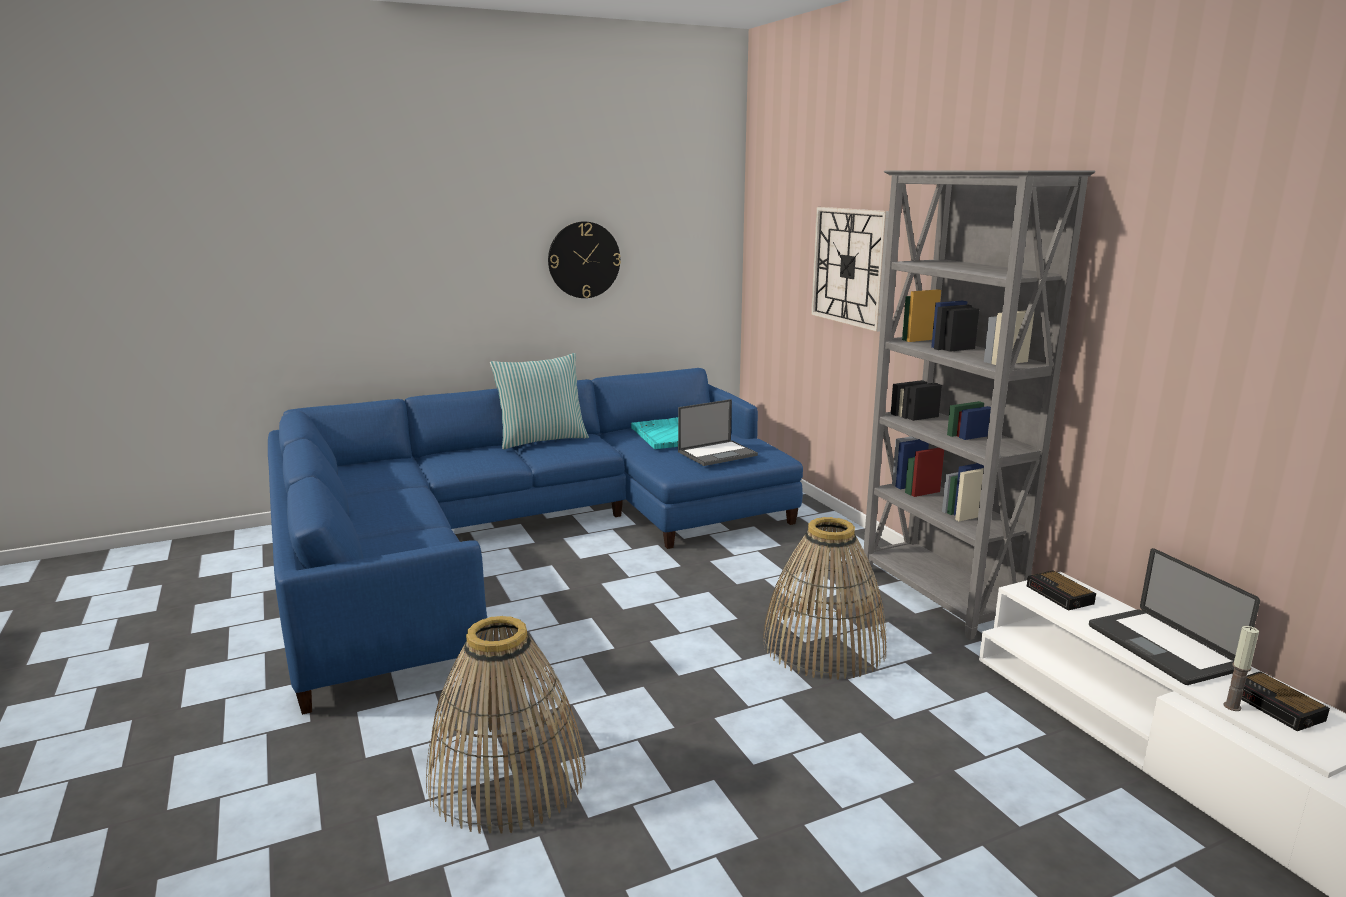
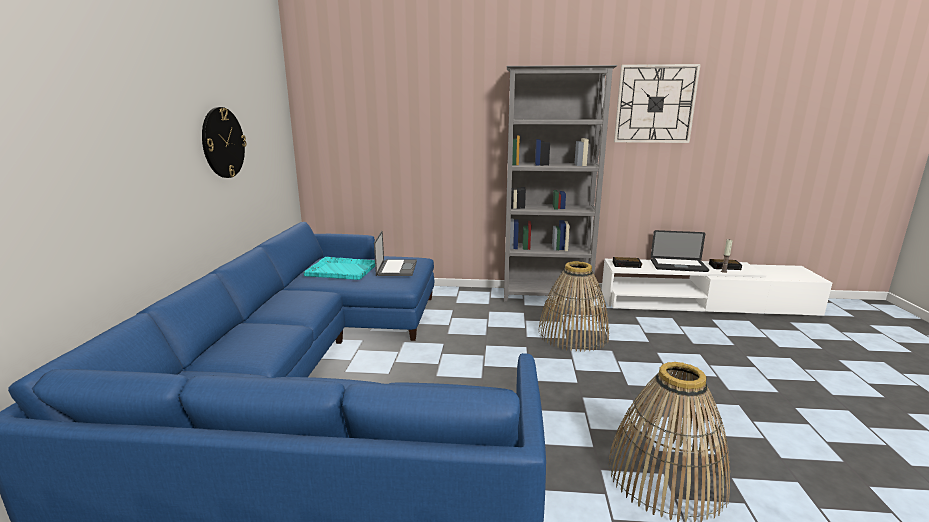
camera: 60 degrees left, 0 degrees up
(541, 440) = (262, 307): pillow -> none
(849, 266) = (425, 131): wall clock -> wall clock (655, 104)

